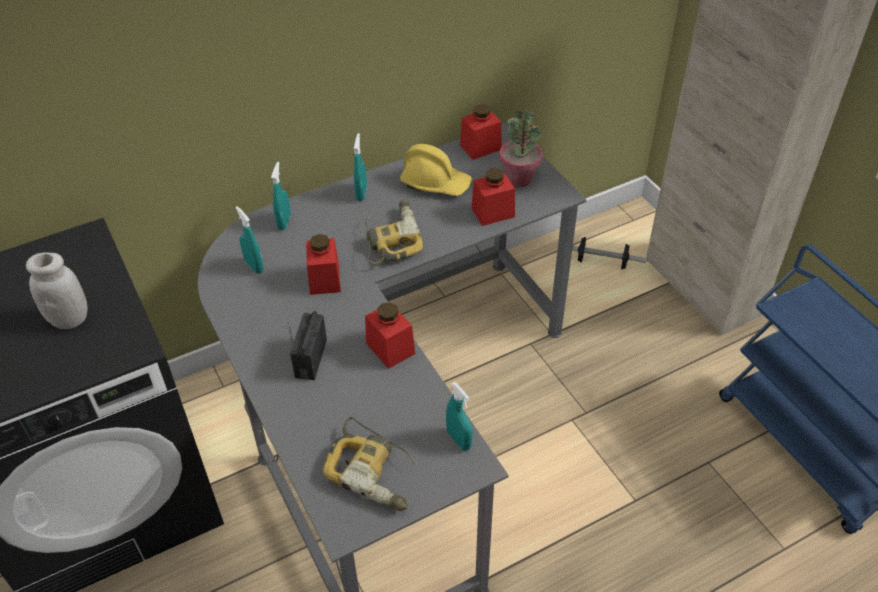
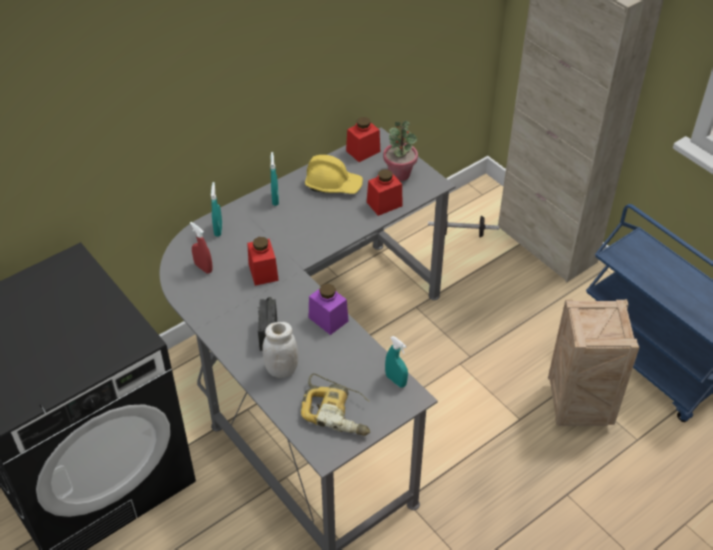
camera: 10 degrees left, 0 degrees up
(69, 319) = (81, 325): white jar -> white jar (282, 369)
(254, 266) = (203, 268): turquoise spray bottle -> red spray bottle
(390, 348) = (328, 319): red jar -> purple jar
(391, 238) = (308, 233): power drill -> none
(715, 495) = (580, 407): none -> crate

